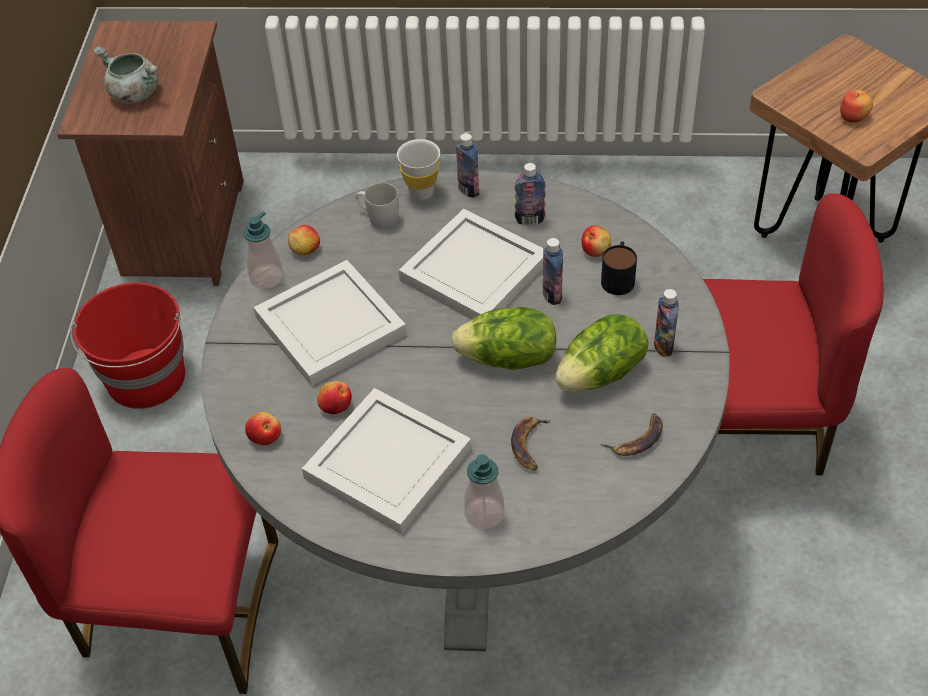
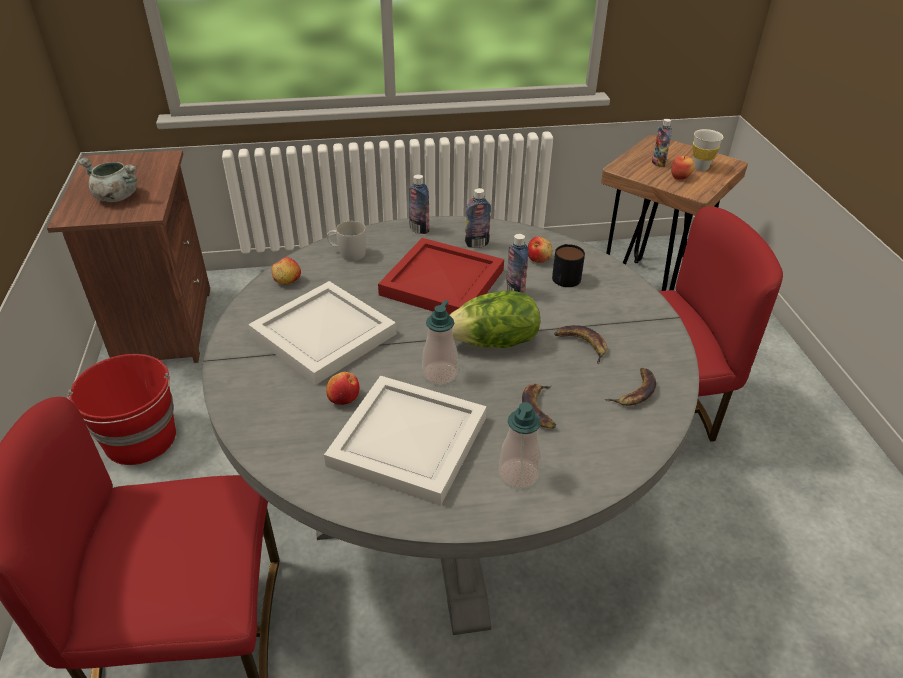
camera: 15 degrees left, 10 degrees down
(265, 436) = (277, 433): apple -> none
(266, 278) = (255, 305): soap dispenser -> soap dispenser (440, 374)
(421, 192) = (380, 234): white cup -> white cup (700, 167)
(474, 273) = (443, 283): white tray -> red tray
(602, 374) = (581, 344): lettuce -> banana
(663, 346) = (624, 318): bottle -> bottle (658, 163)

